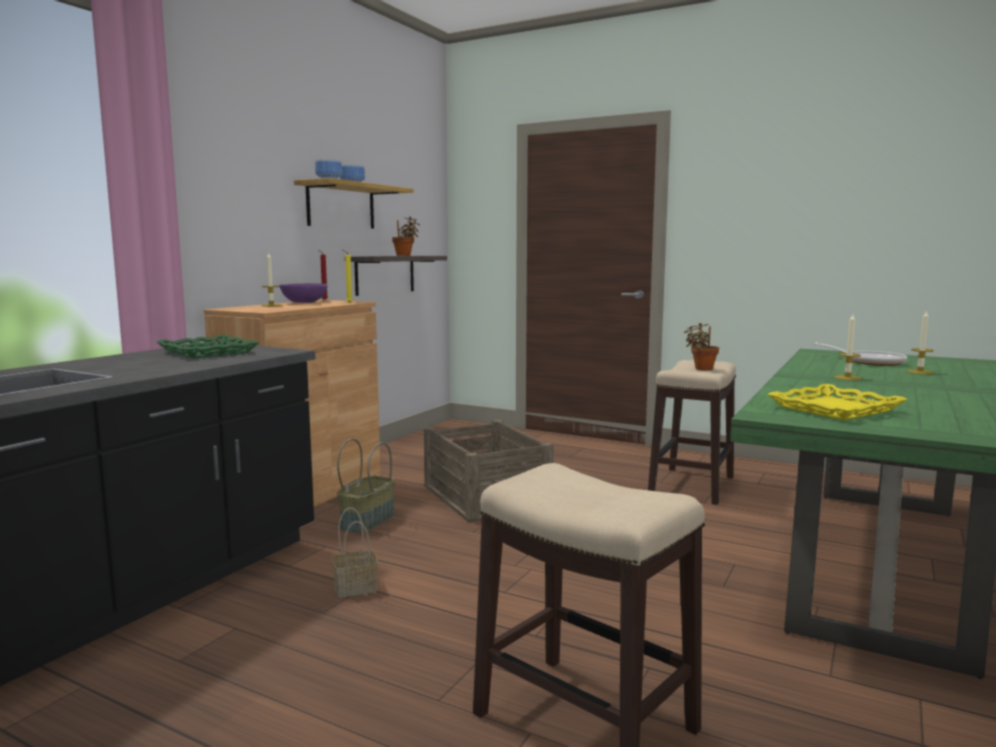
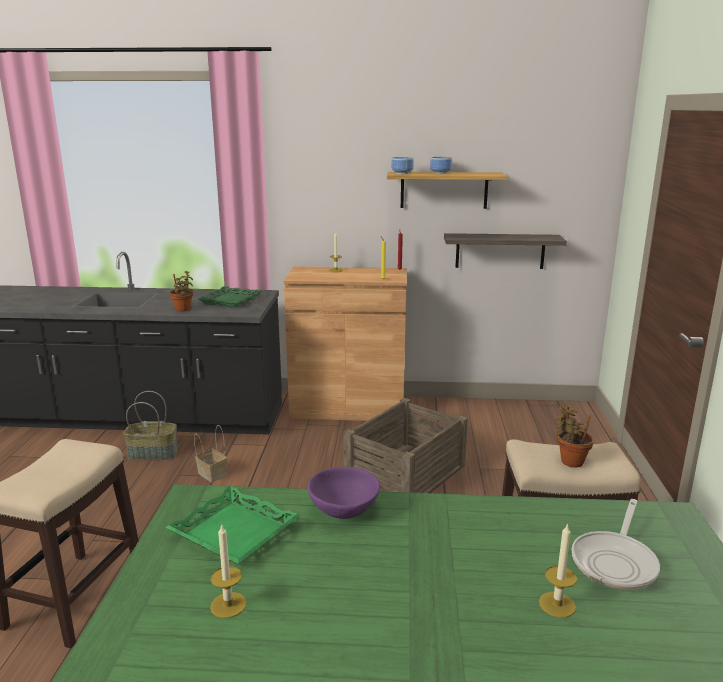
camera: 65 degrees right, 10 degrees up
(304, 302) = (369, 271): purple bowl -> purple bowl (344, 510)
(367, 521) = (315, 444): basket -> basket (153, 453)
(405, 255) = (516, 236): potted plant -> potted plant (183, 310)
(835, 409) = (234, 532): yellow tray -> green tray
(847, 378) = (441, 541): candle -> candle (228, 605)

